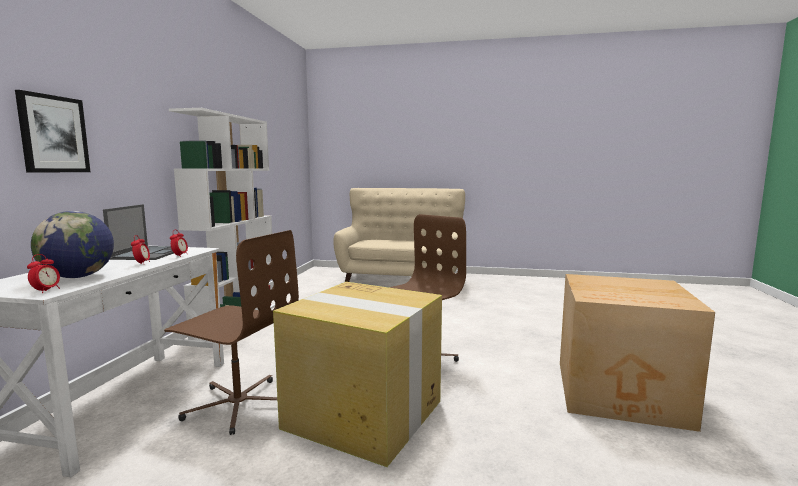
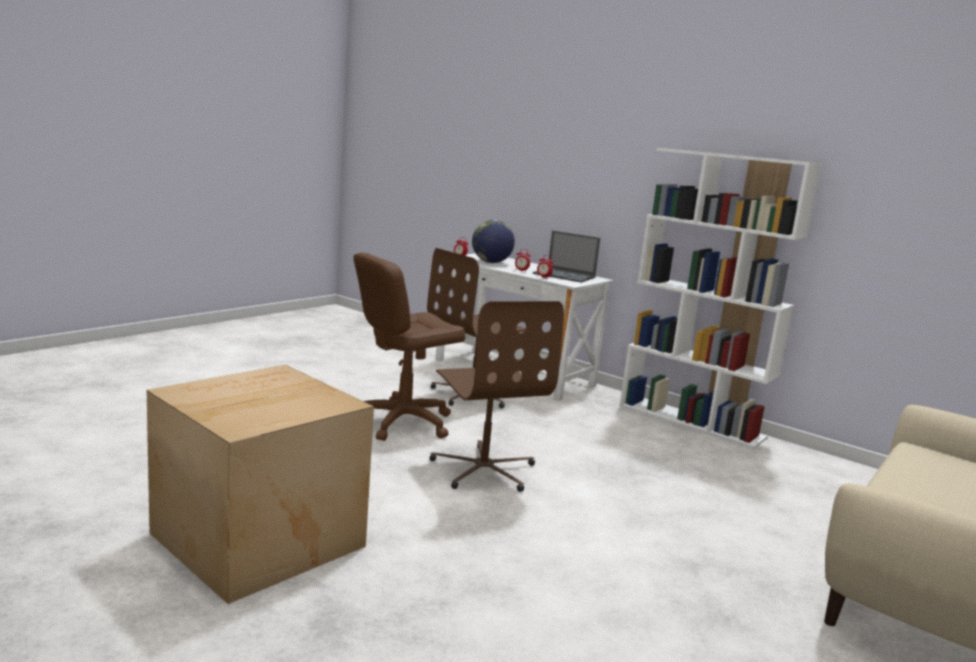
camera: 115 degrees right, 5 degrees up
(53, 134) = (565, 172): picture -> none
(365, 415) = (402, 422): cardboard box -> brown office chair

